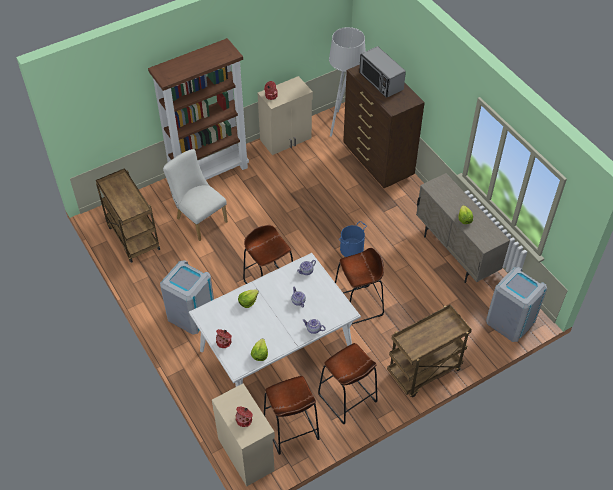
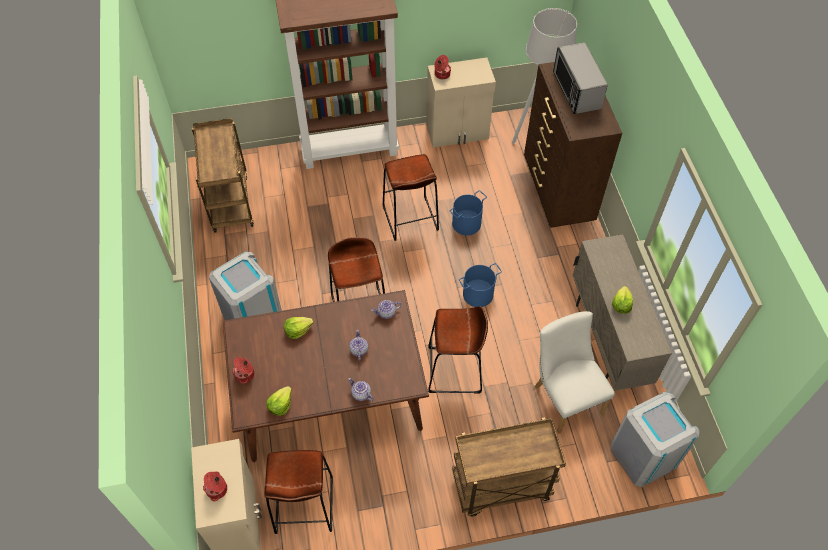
camera: 20 degrees right, 5 degrees up
(199, 218) = (314, 201): white chair -> white chair (565, 396)
(276, 352) = (329, 398): white dining table -> brown dining table
(322, 202) = (466, 224): none -> blue bucket
(347, 398) = (389, 489): brown stool -> brown stool (410, 218)

